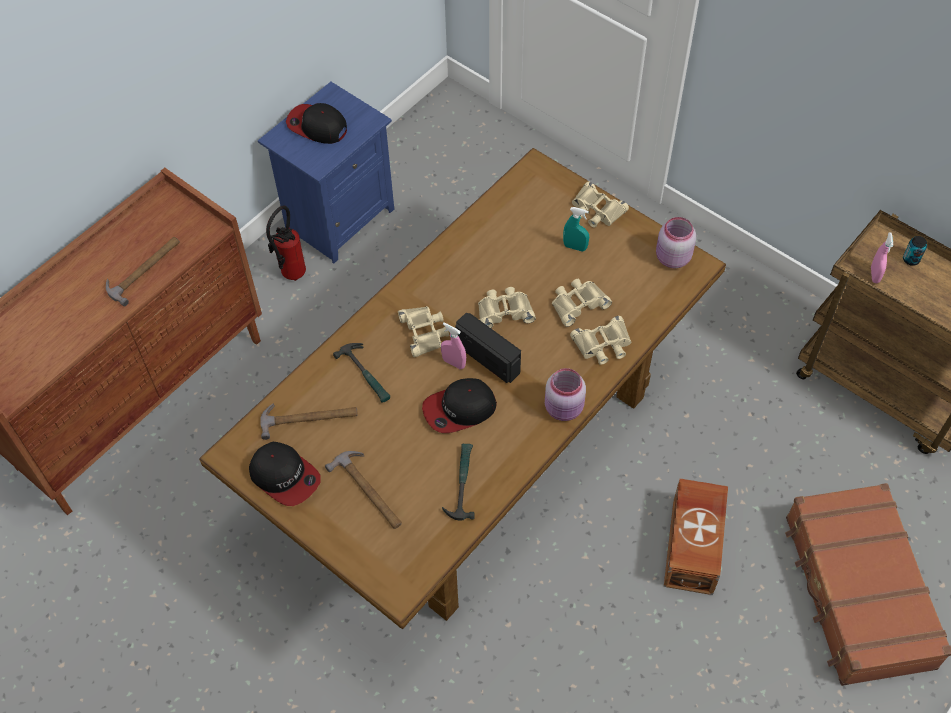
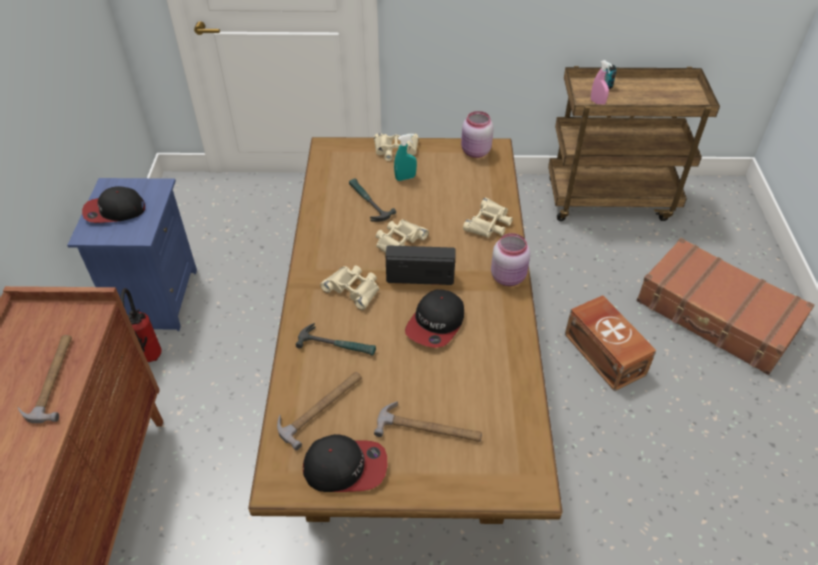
camera: 40 degrees left, 10 degrees down
(454, 363) = (398, 295): pink spray bottle -> none
(461, 483) = (493, 373): hammer -> hammer (368, 202)
(578, 303) = (444, 209): beige binoculars -> none

